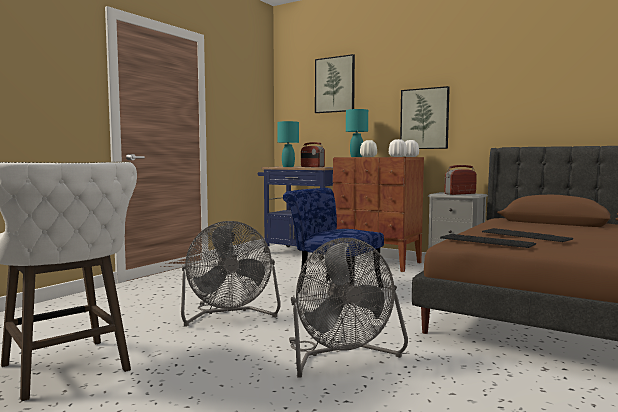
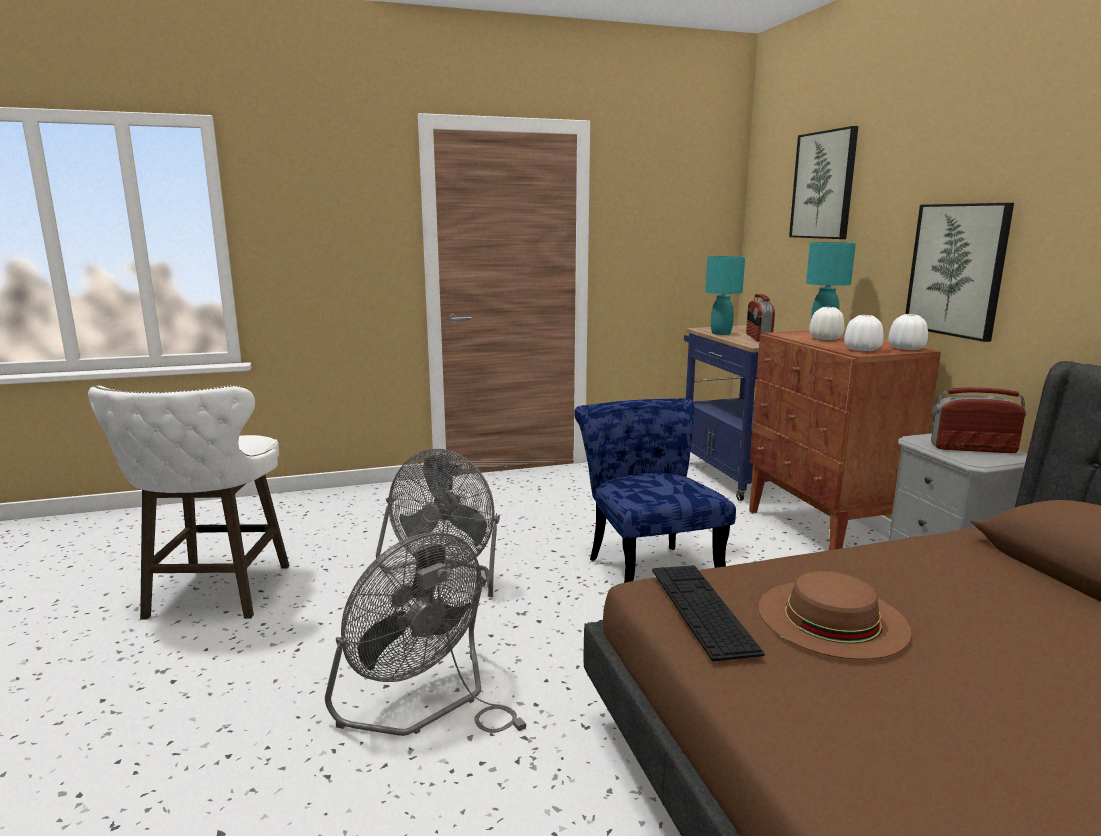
camera: 40 degrees right, 10 degrees up
(337, 358) = (435, 701): grey fan -> grey fan turned 120 degrees clockwise
(525, 235) = (832, 618): keyboard -> brown hat

